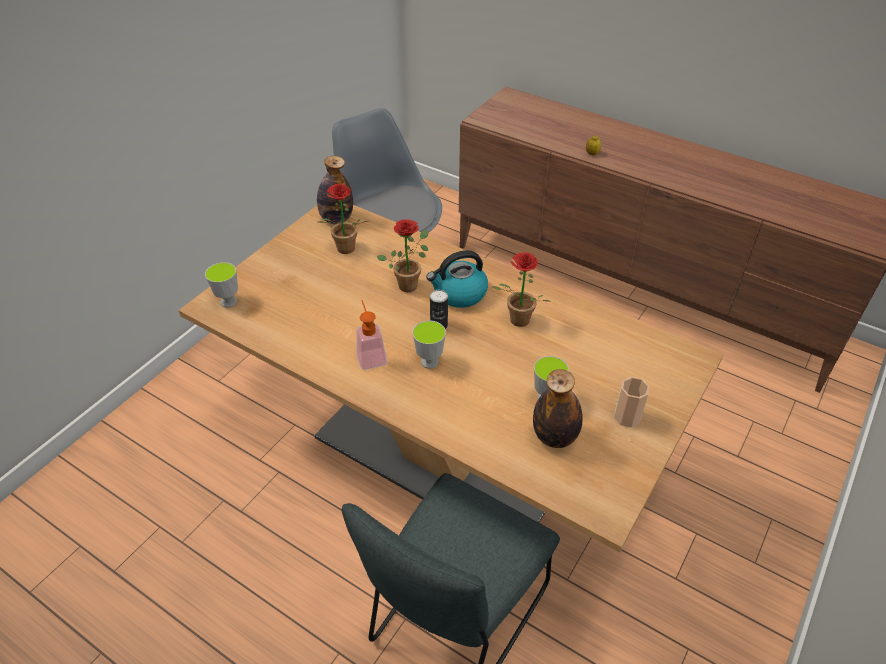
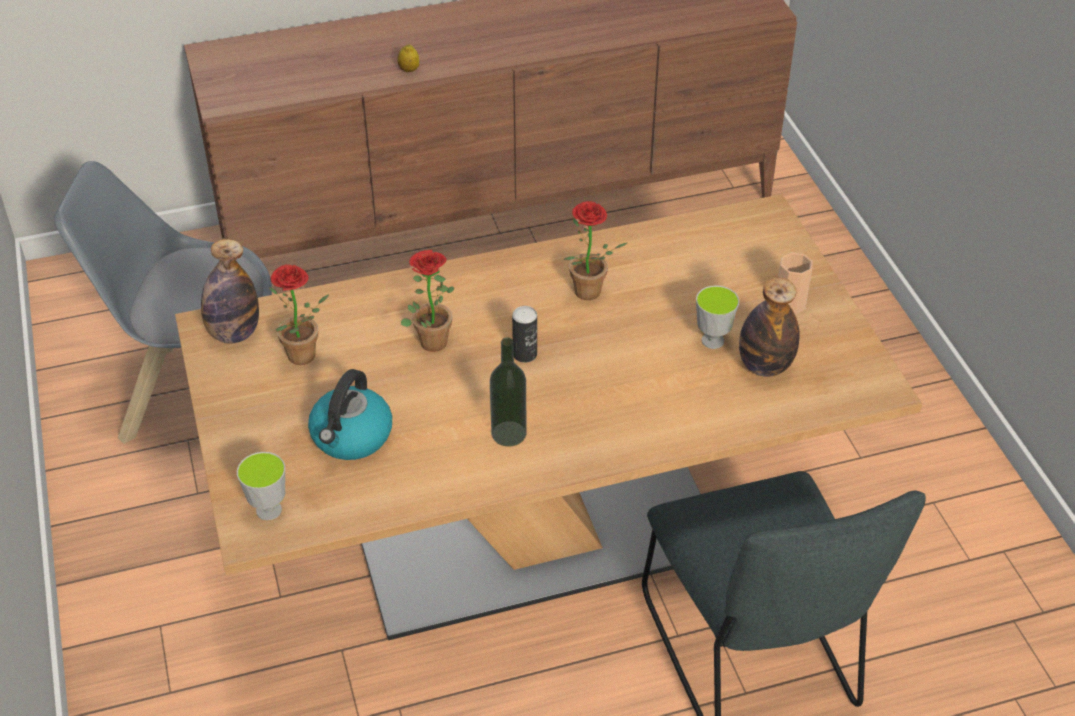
camera: 50 degrees left, 0 degrees up
(370, 355) = (508, 433): soap dispenser -> bottle
(429, 362) = (571, 393): cup -> none
(459, 294) = (495, 310): kettle -> kettle (351, 437)

